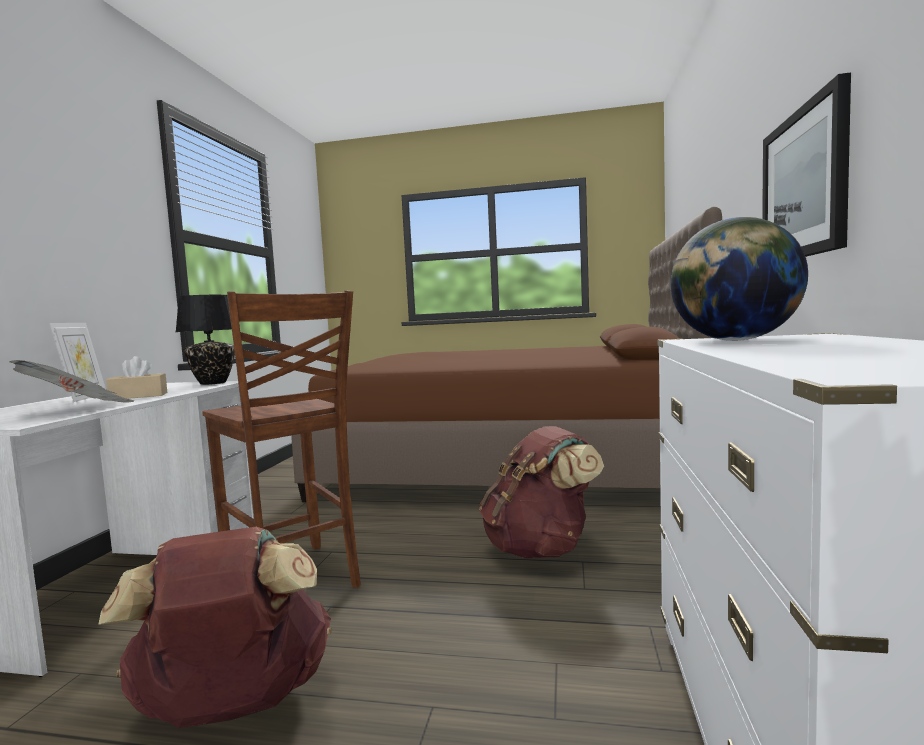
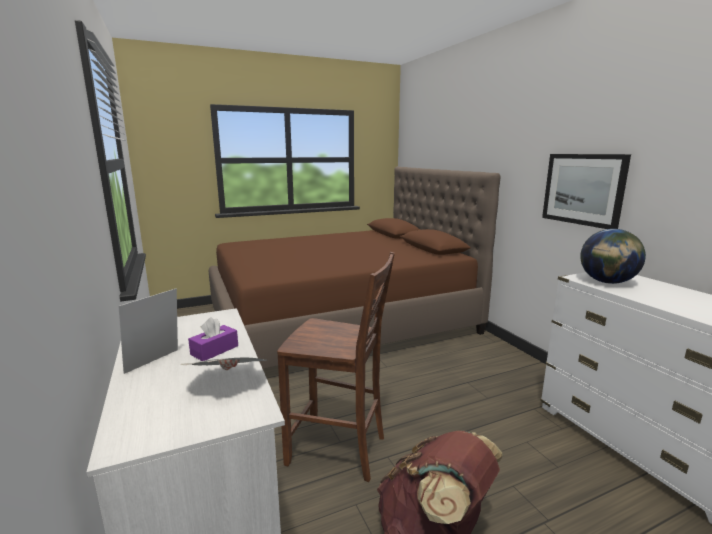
camera: 35 degrees left, 10 degrees up
(84, 398) = (155, 362): picture frame -> picture frame turned 105 degrees counterclockwise
(138, 396) = (214, 350): beige tissue box -> purple tissue box
(212, 383) = (214, 317): black table lamp -> none
(540, 549) = (439, 380): brown backpack -> none

